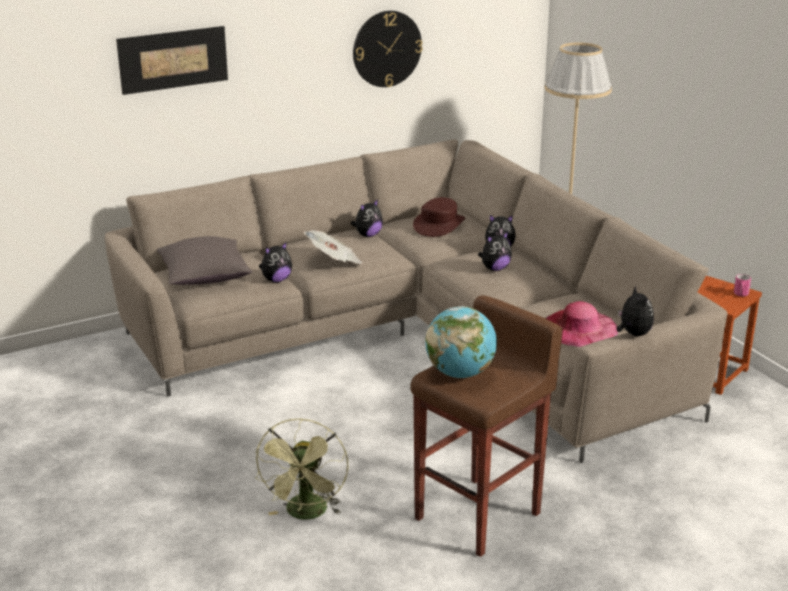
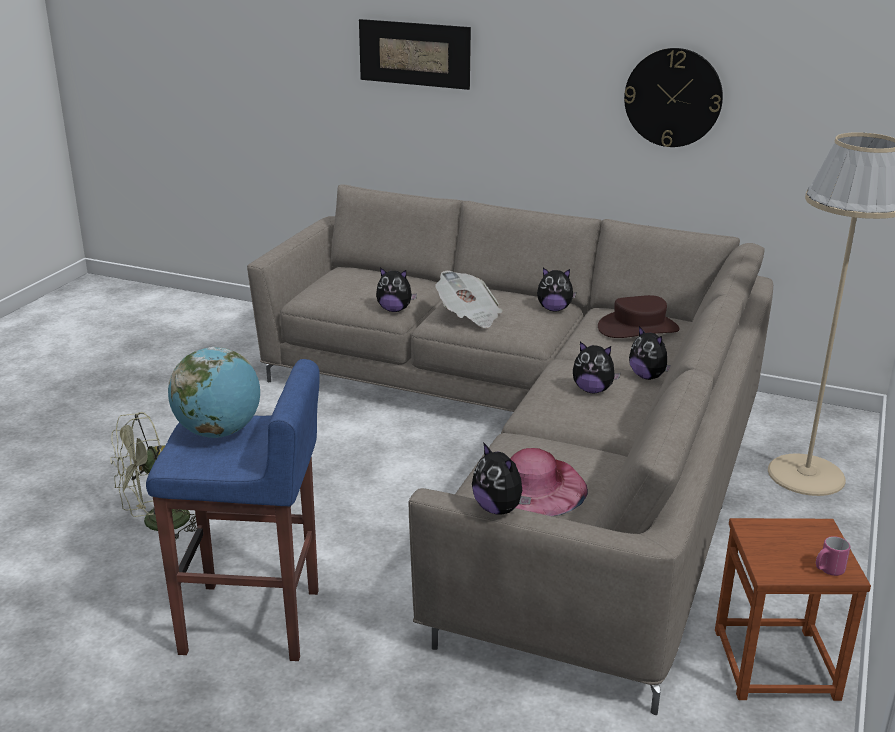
camera: 50 degrees right, 0 degrees up
(204, 277) = (350, 283): grey pillow -> none
(480, 515) = (253, 623): brown stool -> blue stool
(633, 334) = (499, 509): plush toy -> plush toy turned 105 degrees clockwise

